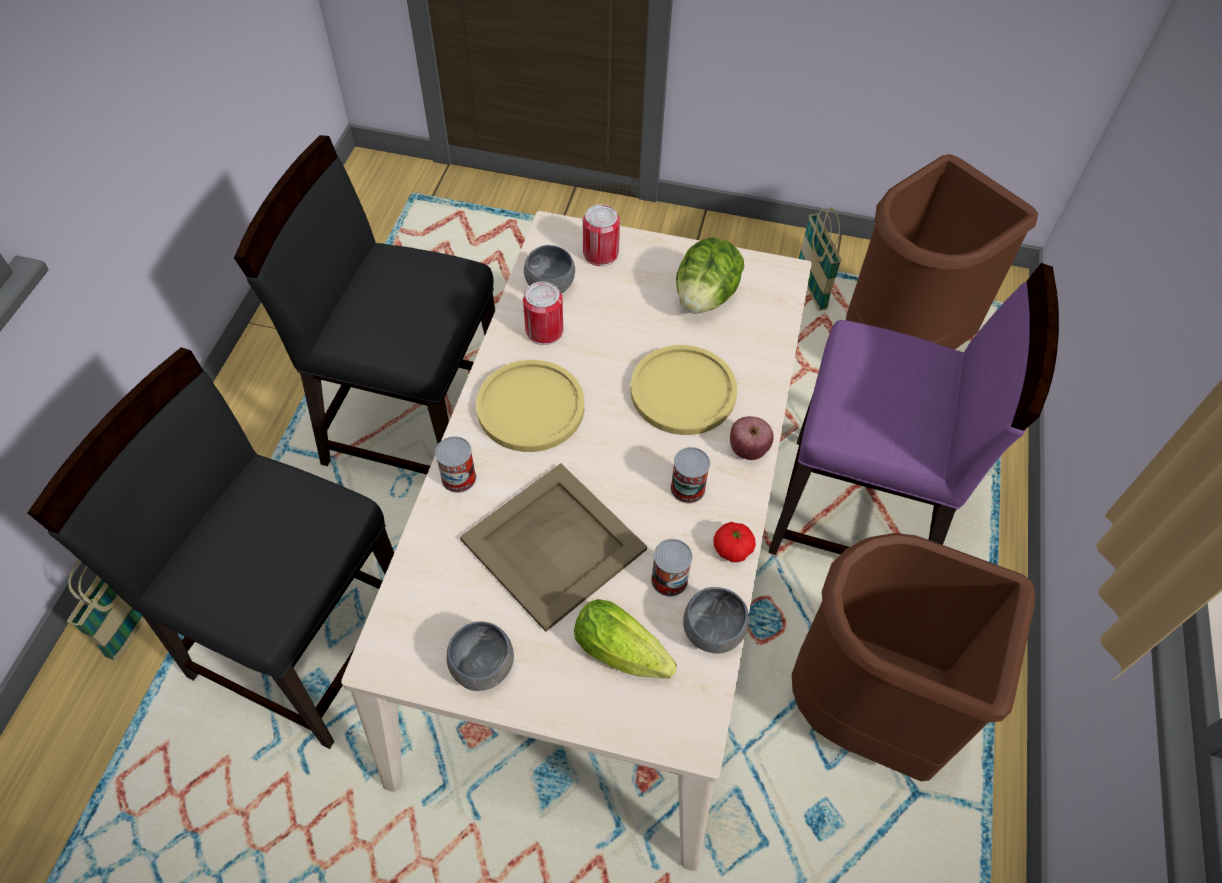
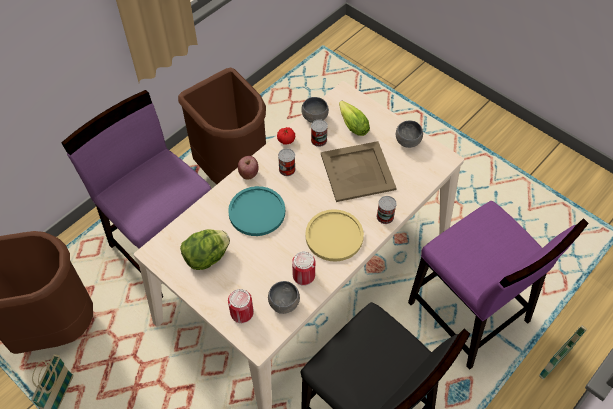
camera: 150 degrees left, 0 degrees up
(303, 641) = (468, 314): black chair -> purple chair
(683, 391) = (257, 212): yellow plate -> turquoise plate

